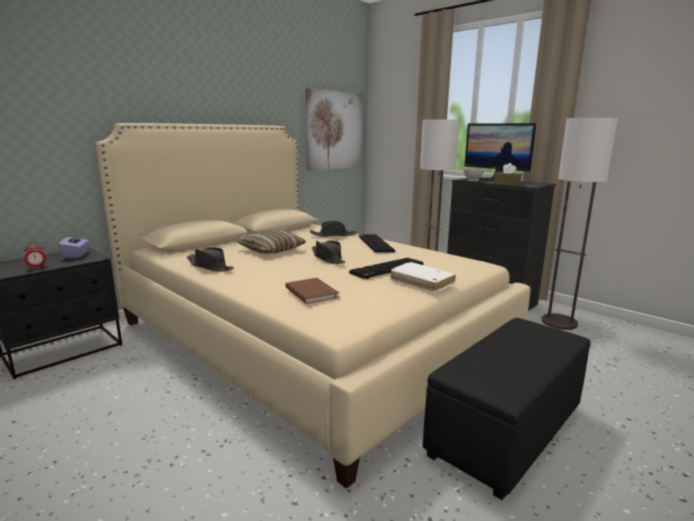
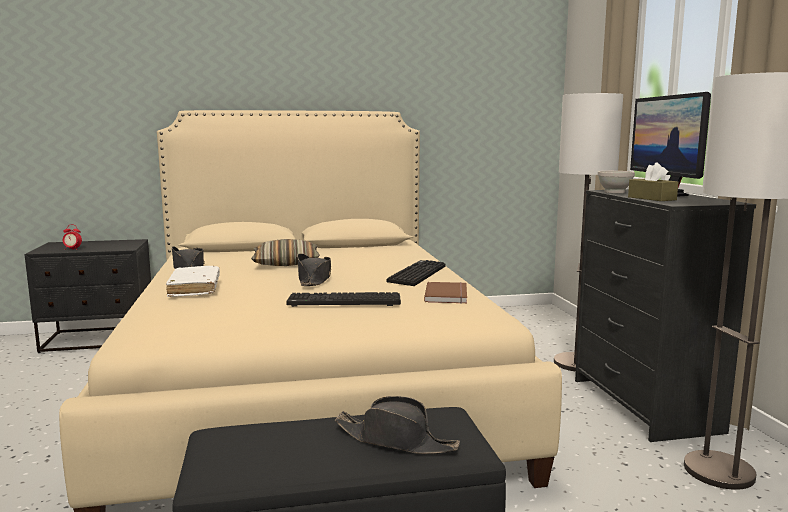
camera: 35 degrees right, 5 degrees down
(76, 255) = (121, 244): purple tissue box -> none
(313, 292) = (196, 306): brown book -> brown book (448, 295)
(333, 235) = (397, 258): black hat -> black hat (396, 440)
(334, 131) = (495, 118): picture -> none
(421, 283) = (340, 323): white book -> white book (194, 288)

